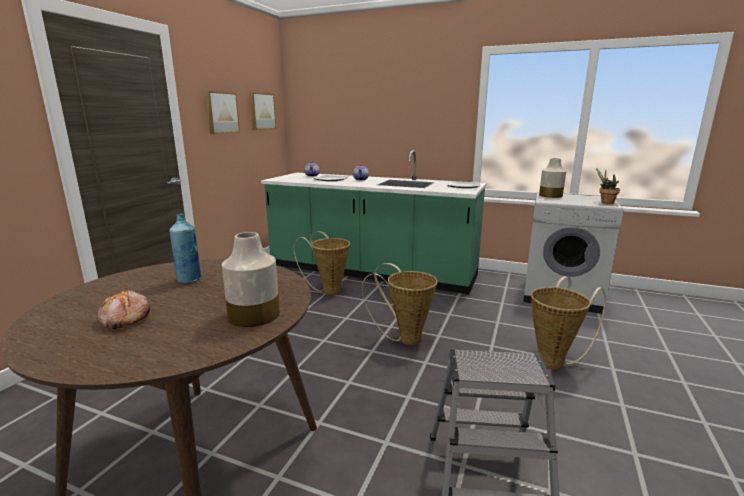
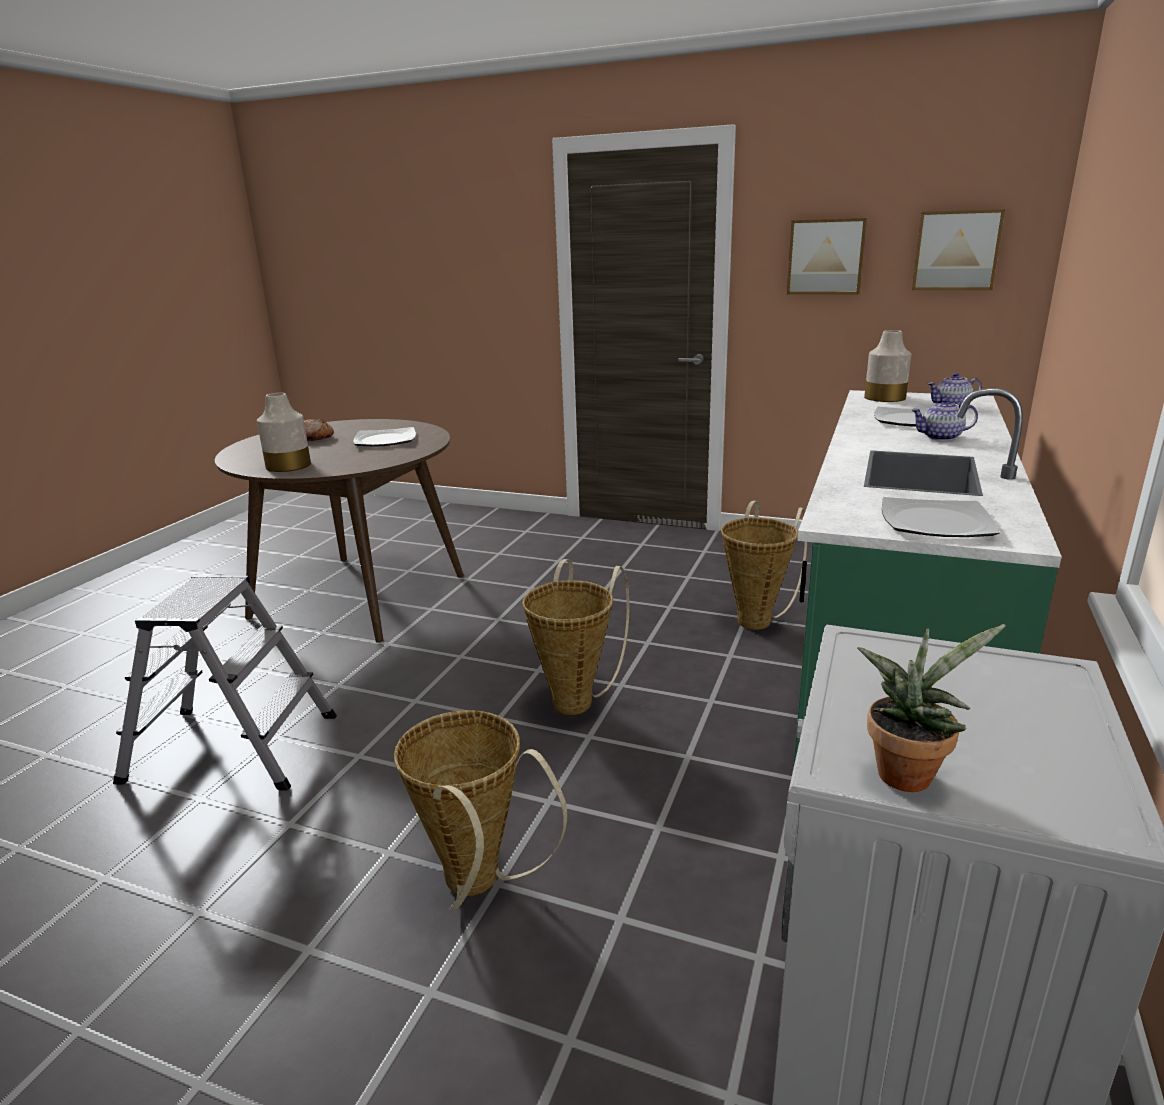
camera: 90 degrees right, 5 degrees up
(189, 280) = (386, 440): blue bottle -> plate
(550, 195) = (997, 672): beige vase -> beige vase (884, 397)

